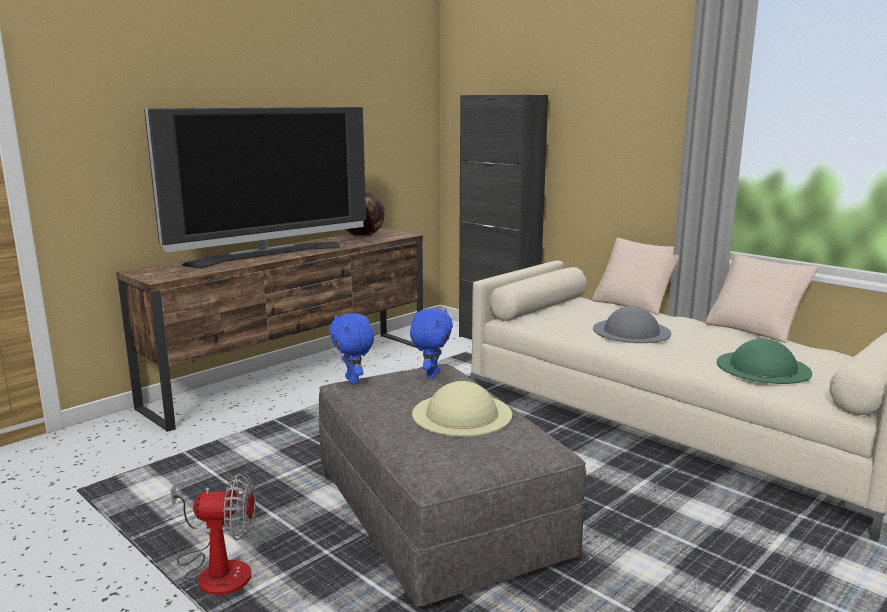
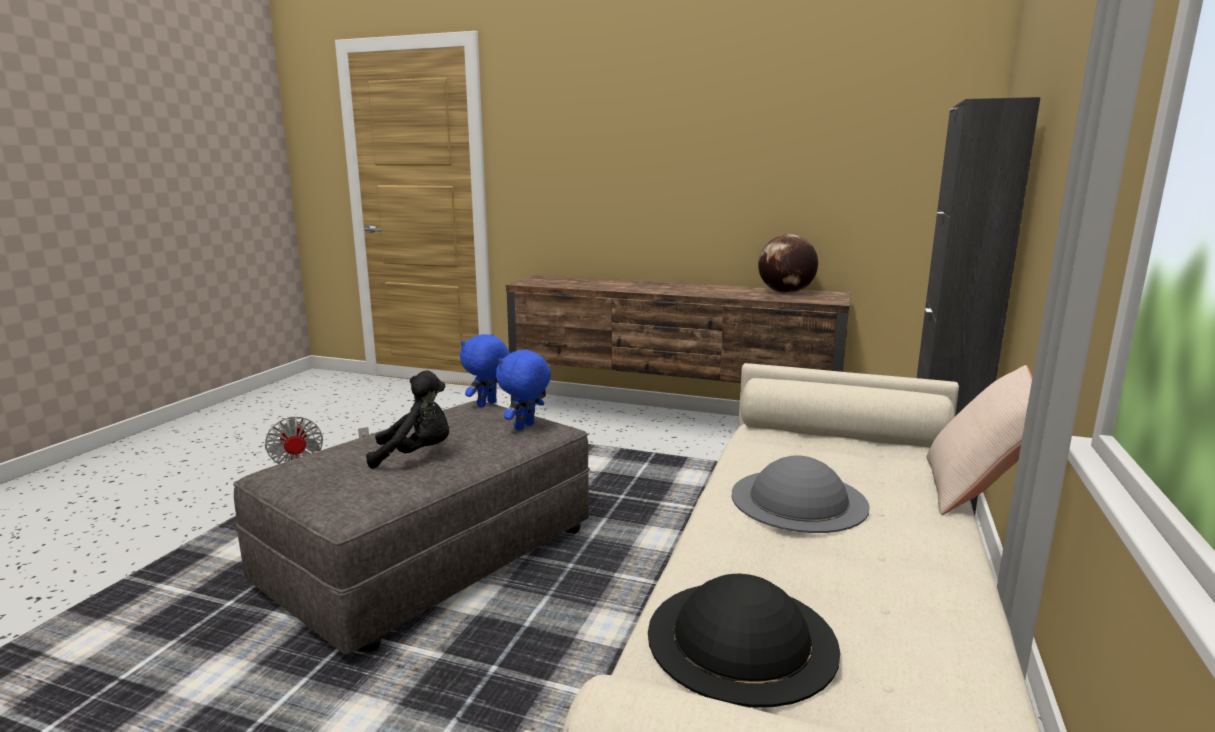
camera: 65 degrees right, 0 degrees up
(268, 255) = (647, 287): television -> none
(431, 375) = (525, 427): blue plush toy -> blue plush toy turned 135 degrees clockwise
(461, 414) = (416, 455): beige hat -> black plush toy
(755, 328) = (1023, 624): beige pillow -> none
(763, 367) = (741, 638): green hat -> black hat

